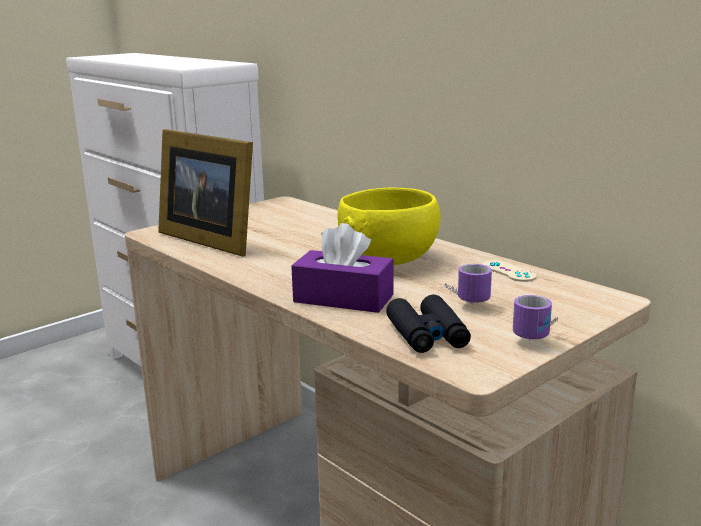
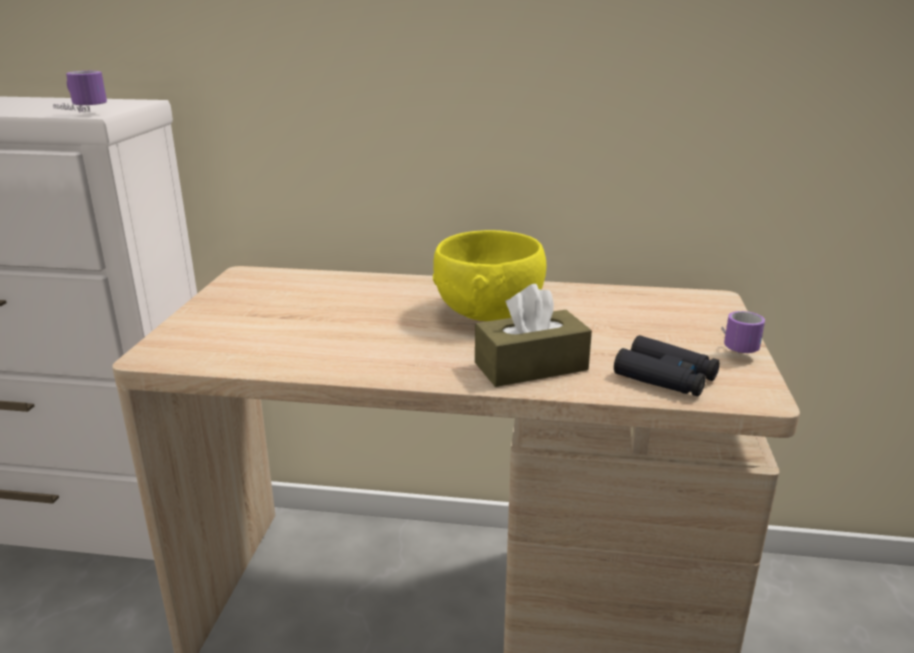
camera: 40 degrees left, 5 degrees up
(210, 239) = (251, 342): picture frame -> none
(343, 298) = (531, 366): purple tissue box -> brown tissue box
(463, 299) = (623, 333): mug -> mug (78, 112)
(508, 271) = (603, 295): beige game controller -> none

